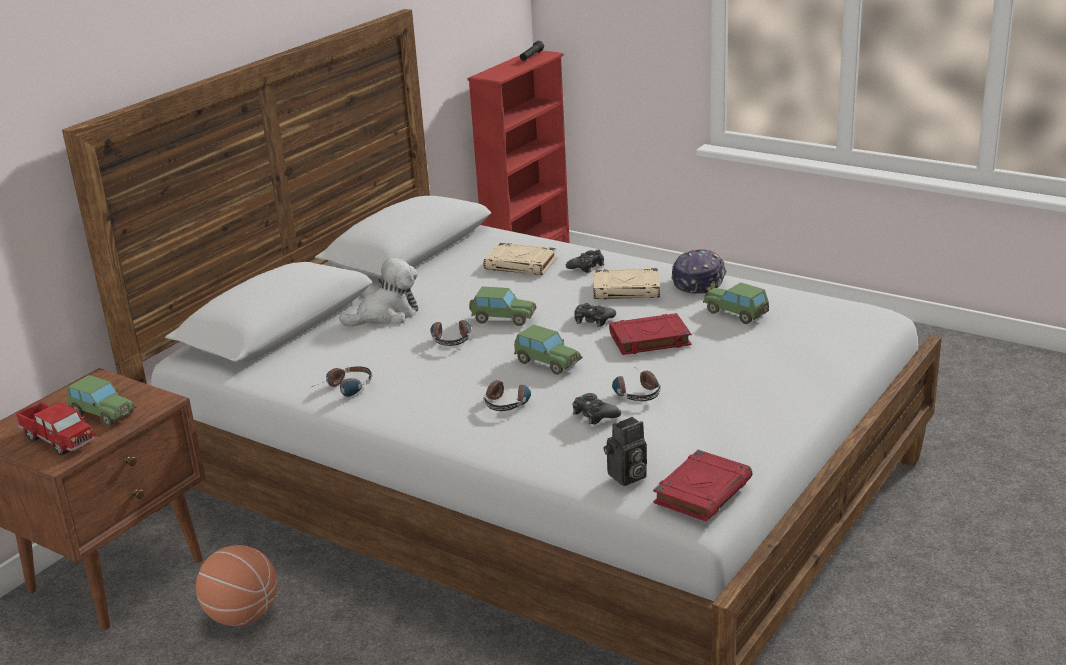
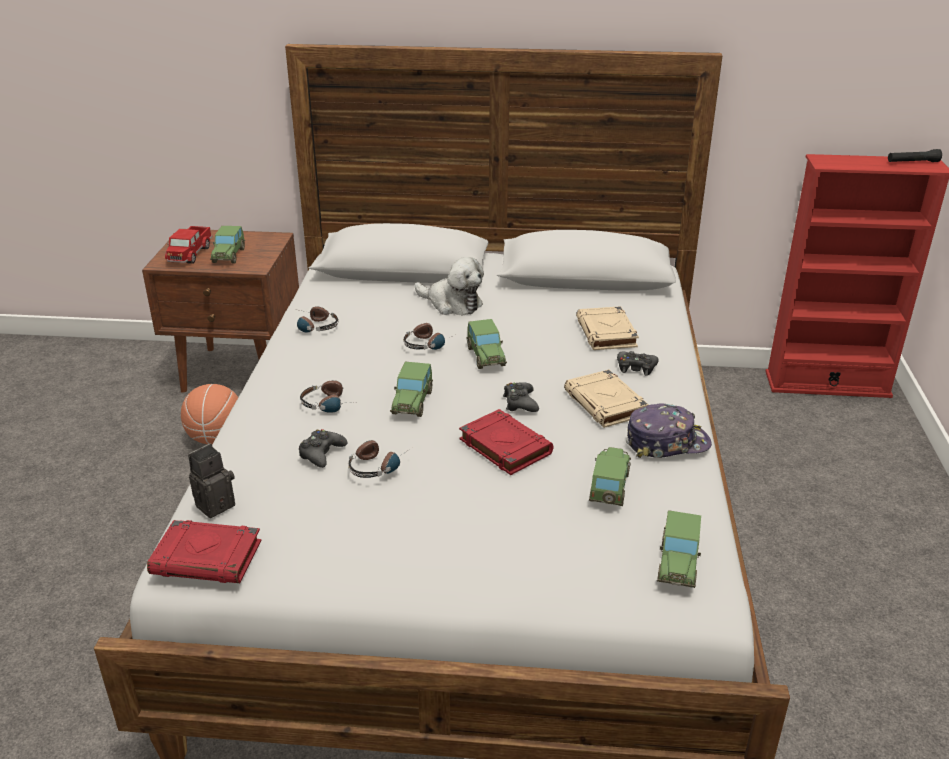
camera: 60 degrees right, 5 degrees up
(627, 477) = (215, 503): camera -> camera turned 105 degrees clockwise
(837, 312) = (677, 563): none -> toy car

